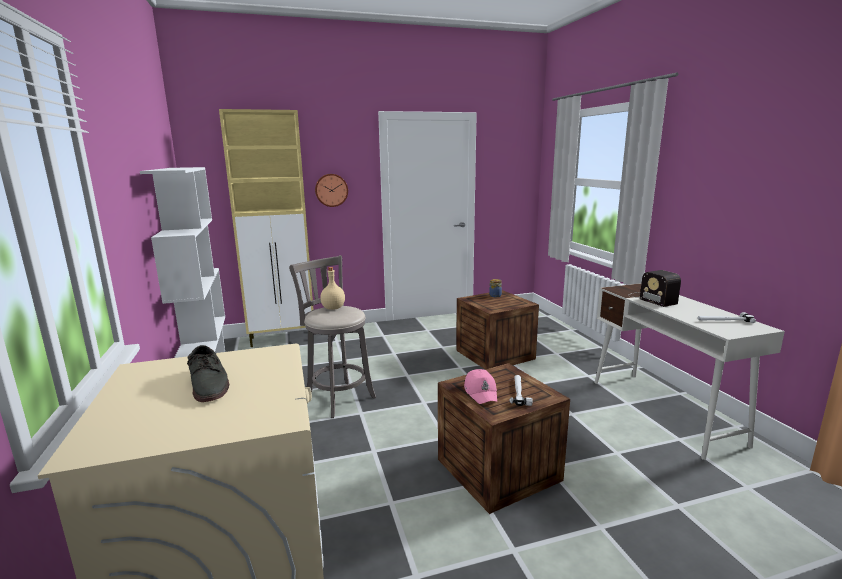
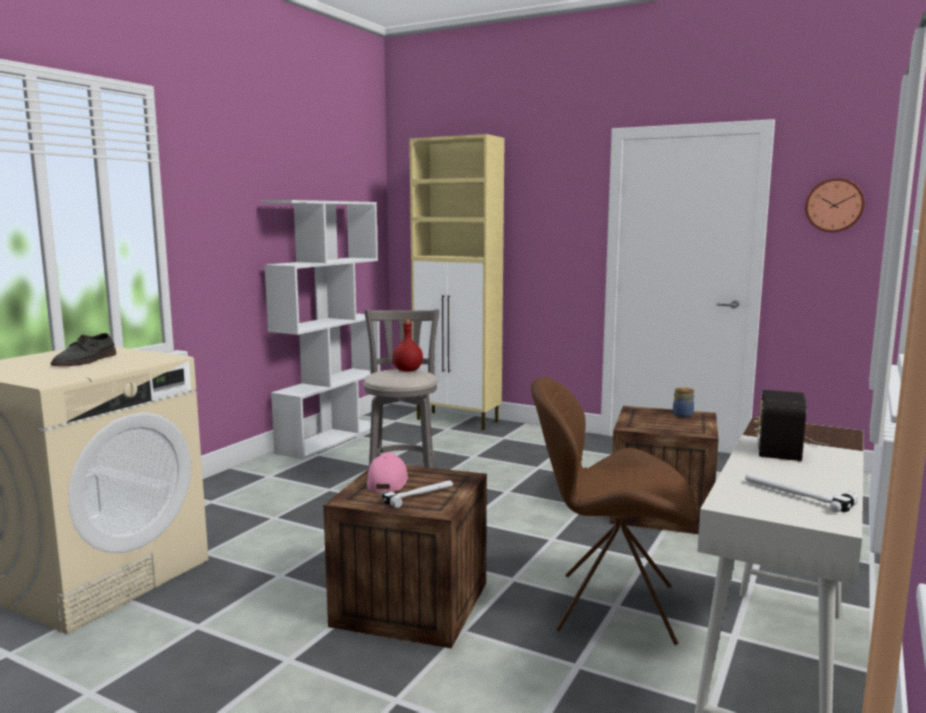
camera: 45 degrees right, 5 degrees down
(331, 190) = (540, 237): wall clock -> wall clock (834, 205)
(333, 308) = (407, 370): beige bottle -> red bottle
(481, 392) = (386, 482): pink cap -> pink cap turned 150 degrees clockwise
(571, 415) = (610, 607): none -> brown chair

